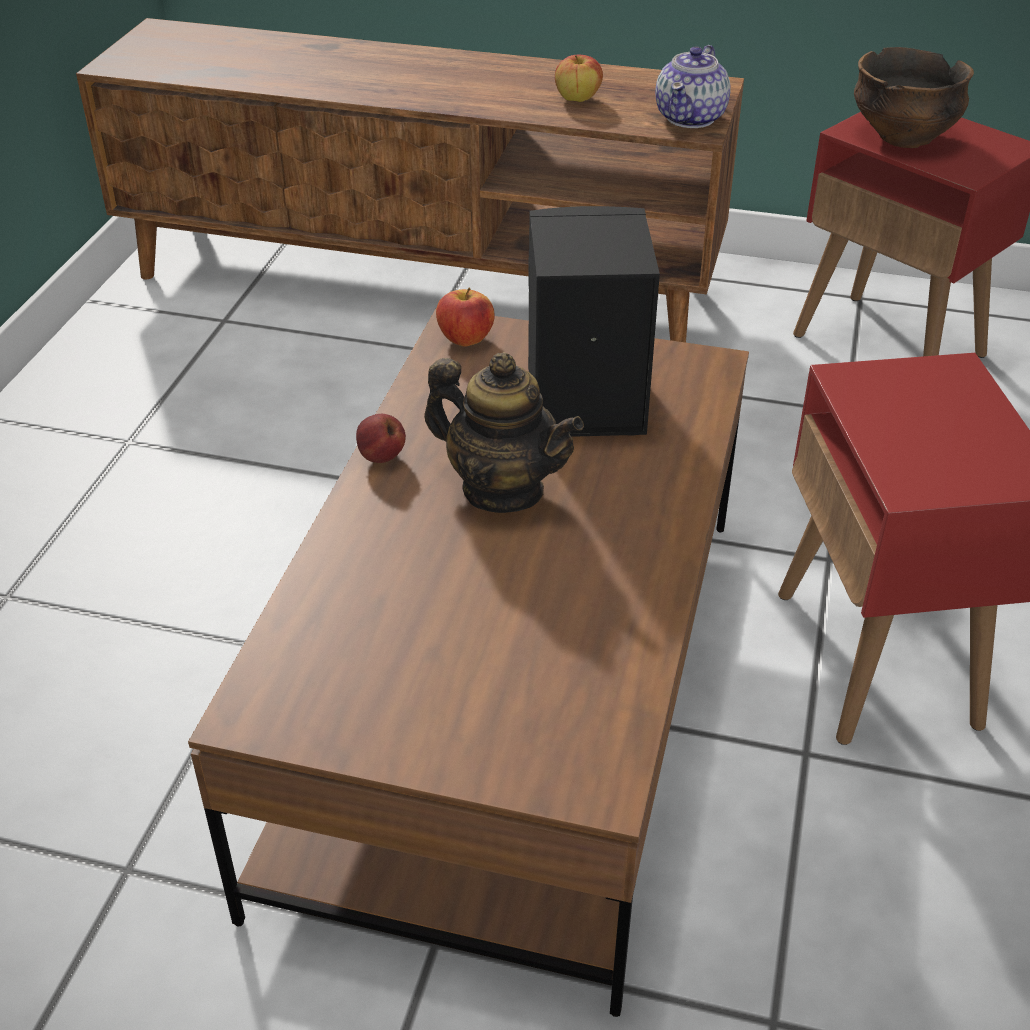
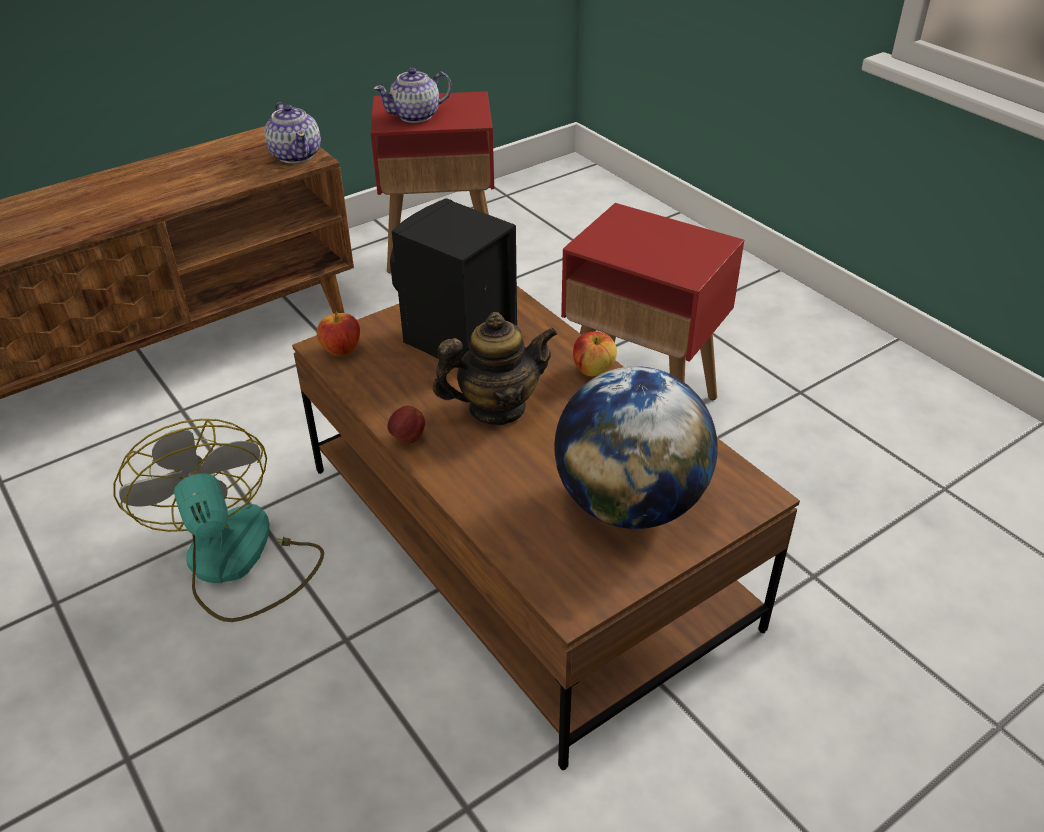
camera: 50 degrees left, 0 degrees up
(275, 511) = (237, 563): none -> fan
(458, 678) = (630, 504): none -> globe
(578, 99) = (208, 175): apple -> apple (593, 370)
(904, 137) = (416, 116): bowl -> teapot

